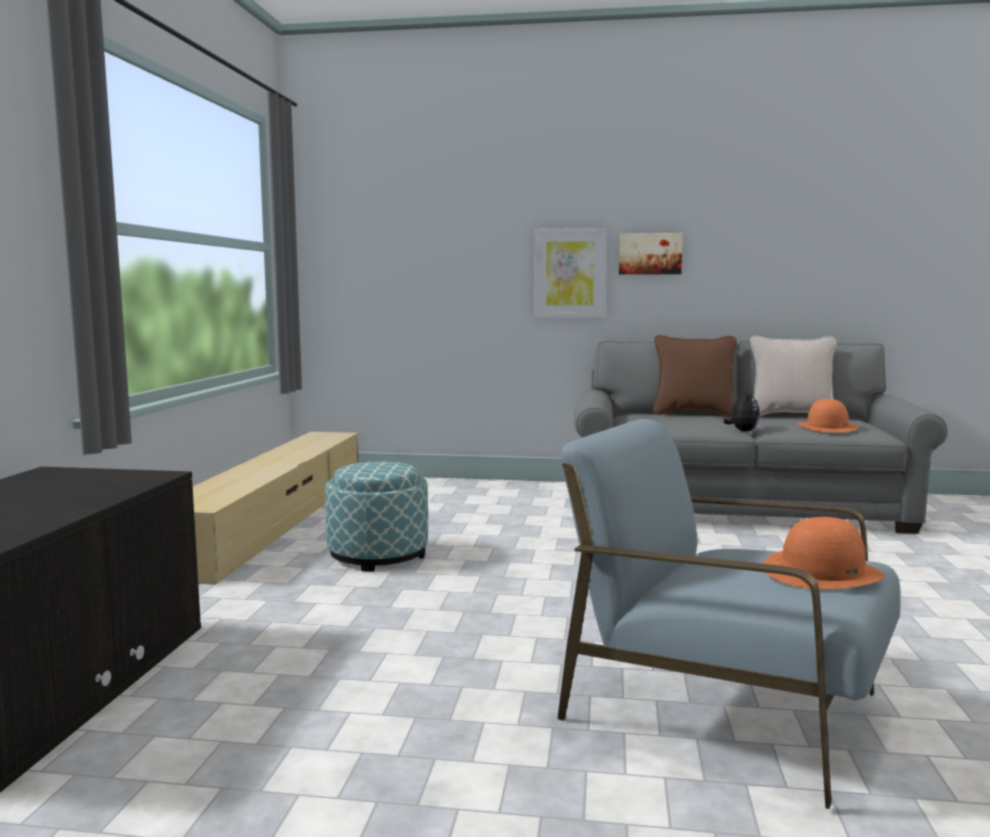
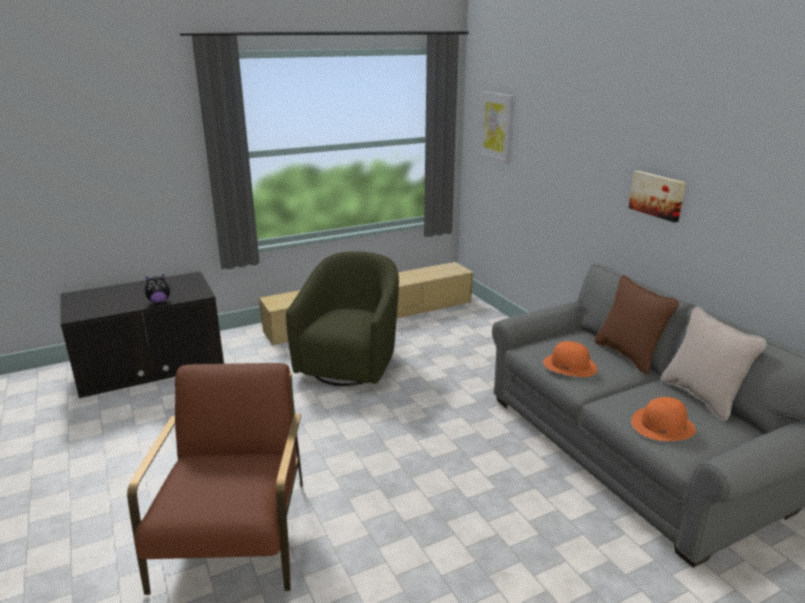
camera: 55 degrees right, 15 degrees up
(378, 555) = (350, 363): ottoman -> green armchair
(570, 273) = (600, 196): picture -> picture (496, 126)
(725, 709) = (235, 537): blue armchair -> brown armchair
(742, 431) = (593, 391): plush toy -> plush toy (159, 301)
(822, 572) = (222, 499): orange hat -> orange hat (570, 365)

